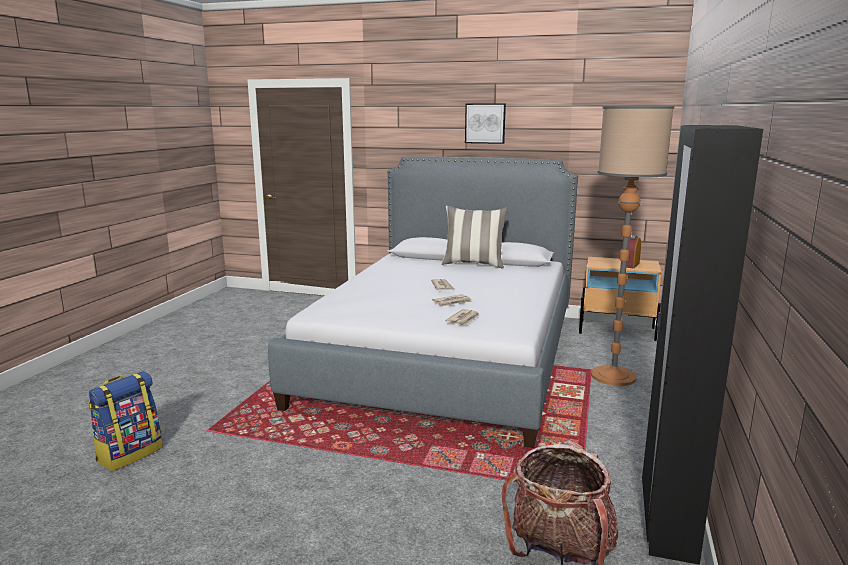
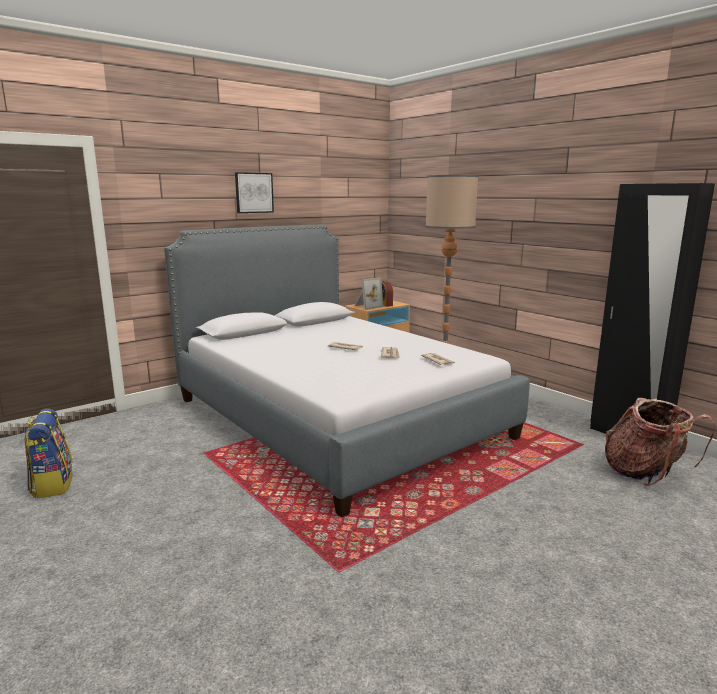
camera: 55 degrees left, 0 degrees up
(130, 454) = (338, 643): backpack -> backpack (52, 484)
(473, 264) = (300, 329): pillow -> none
(605, 262) = (367, 306): none -> picture frame

